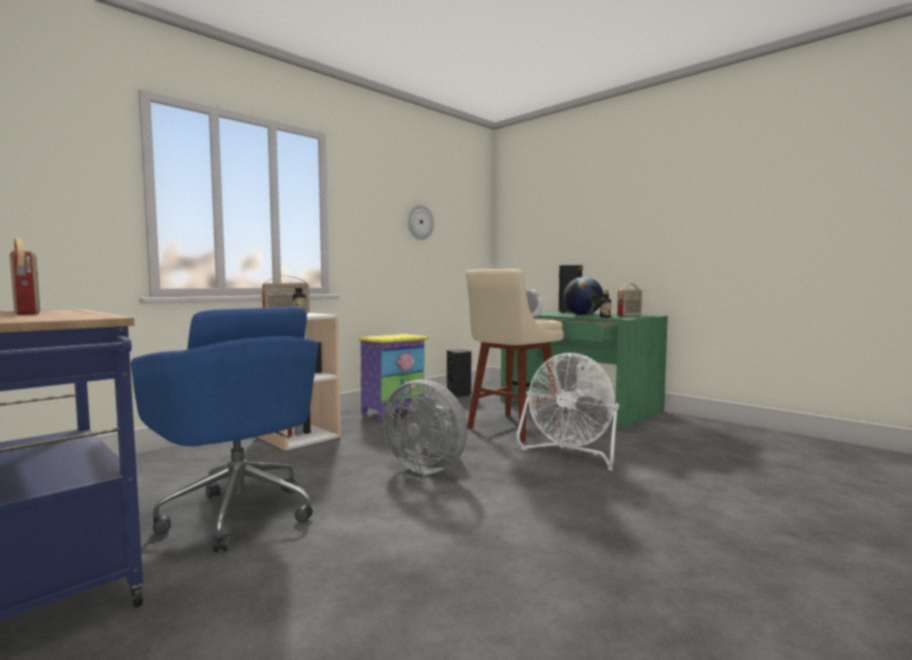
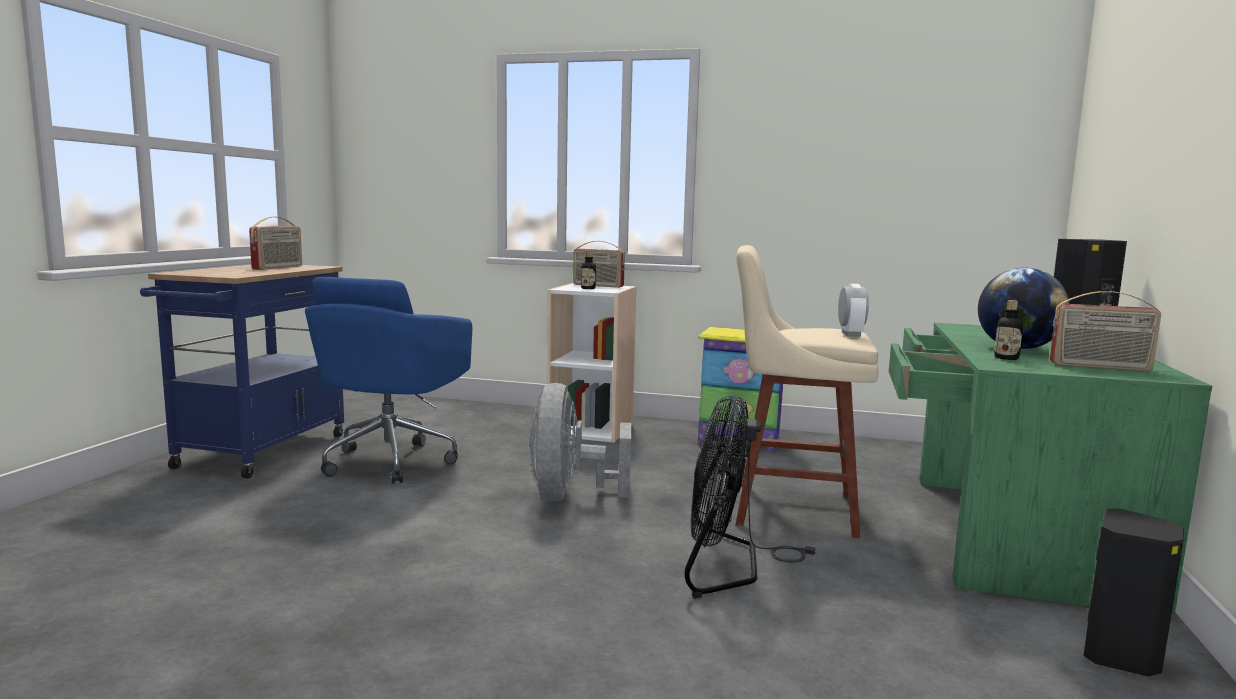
camera: 60 degrees right, 5 degrees up
(420, 222) = (867, 156): wall clock -> none
(459, 394) = (897, 452): black speaker -> black speaker (1123, 657)
(569, 453) = (730, 560): white fan -> black fan

